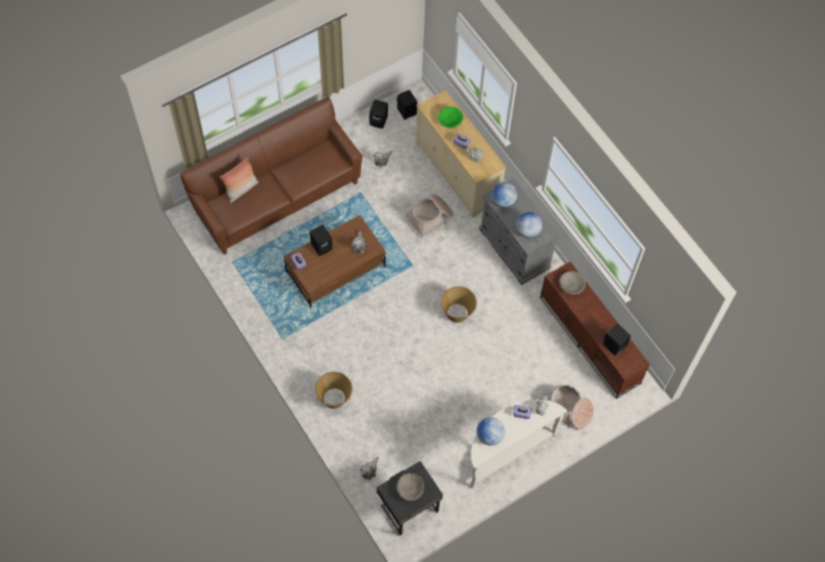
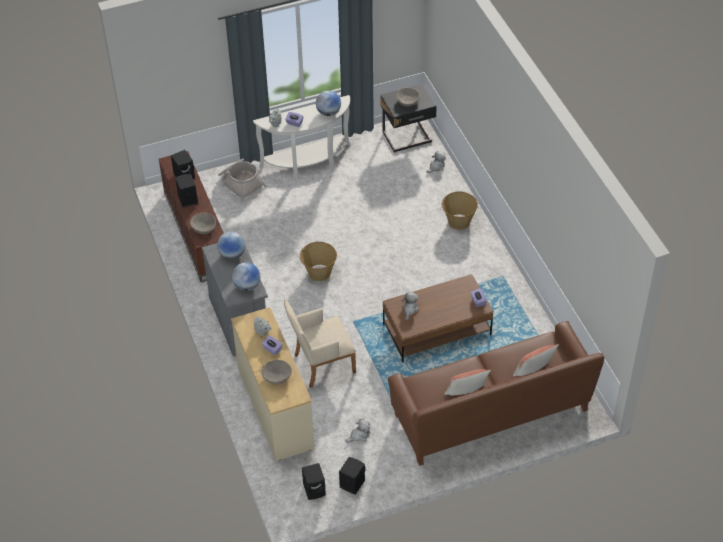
camera: 165 degrees left, 15 degrees down
(295, 161) = (466, 393): none -> pillow
(322, 246) = (449, 314): black speaker -> black speaker (187, 200)
(430, 217) = (320, 365): basket -> beige armchair
(450, 120) = (276, 376): green bowl -> beige bowl

